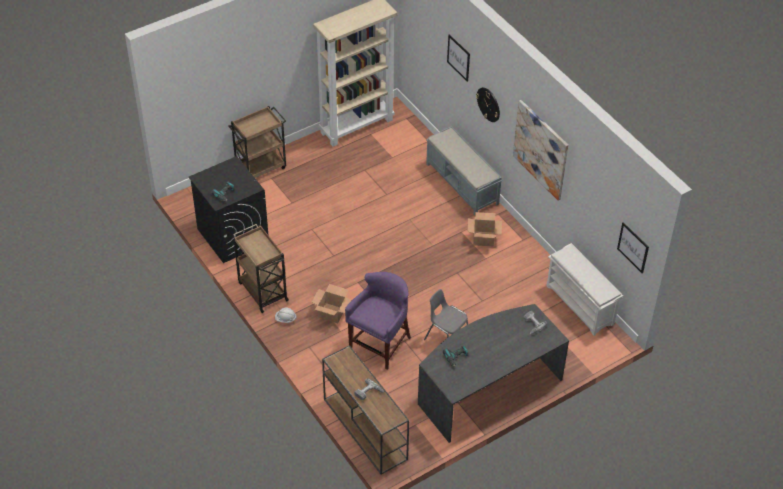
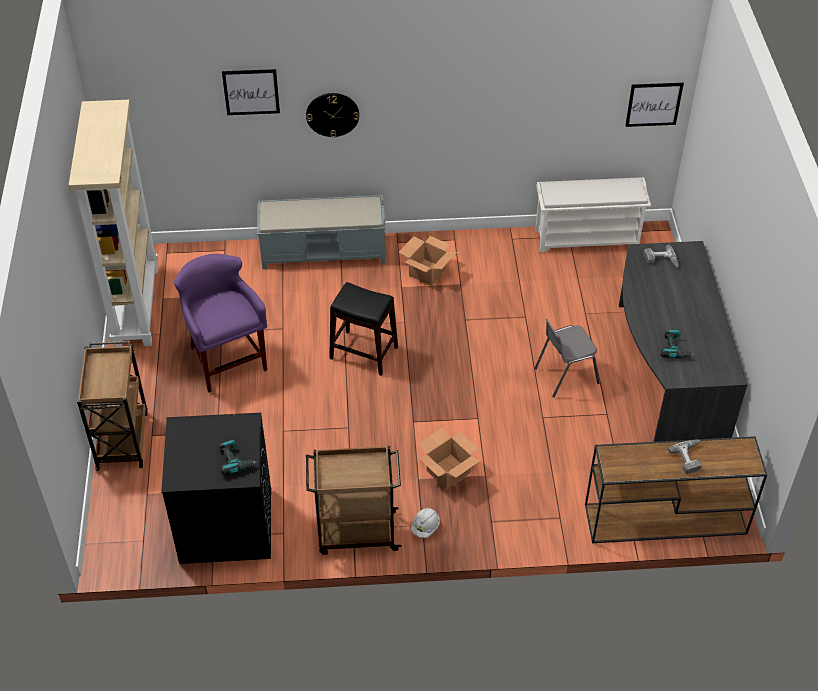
camera: 60 degrees left, 0 degrees up
(380, 345) = (535, 444): purple stool -> purple stool (227, 361)
(394, 238) = (364, 353): none -> black stool
(541, 149) = (455, 101): picture -> none

